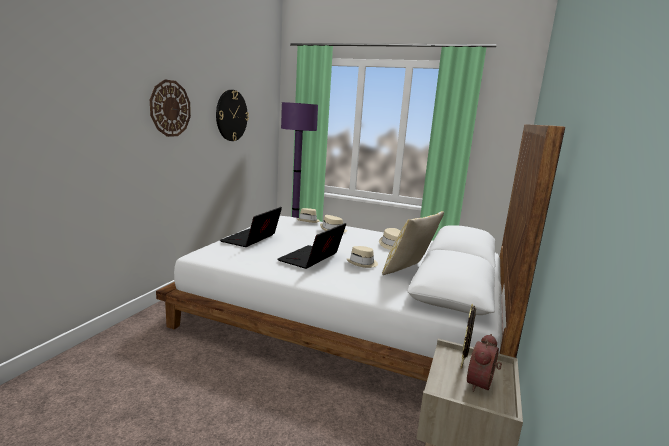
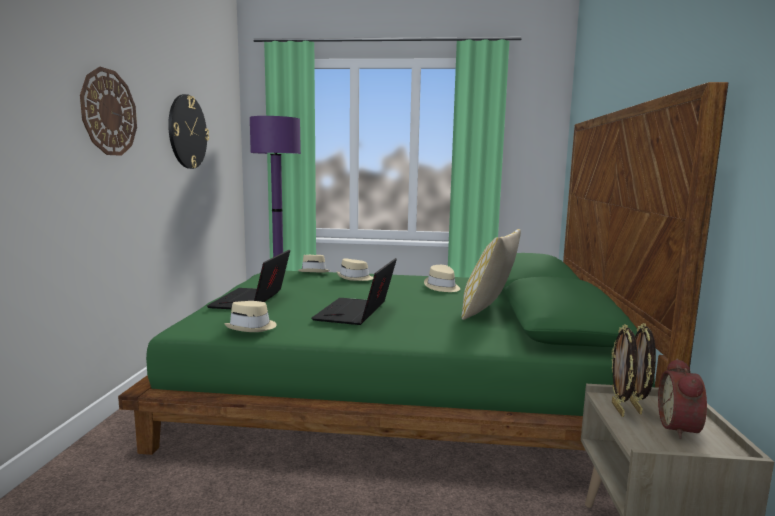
camera: 15 degrees left, 5 degrees down
(347, 316) = (399, 391): white bed -> green bed
(362, 263) = (426, 310): beige hat -> beige hat (252, 327)
(448, 361) = (619, 409): none -> picture frame

